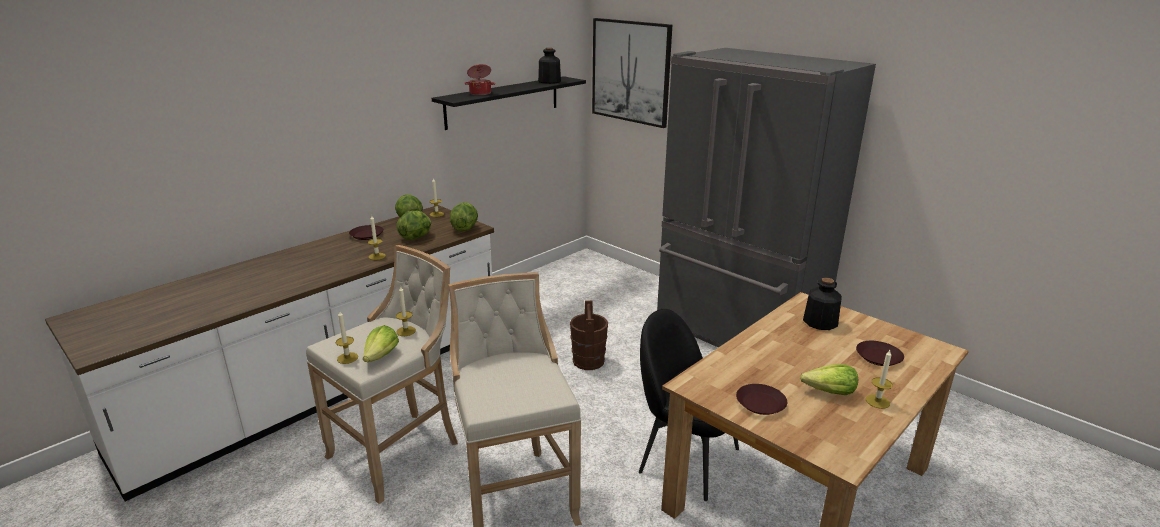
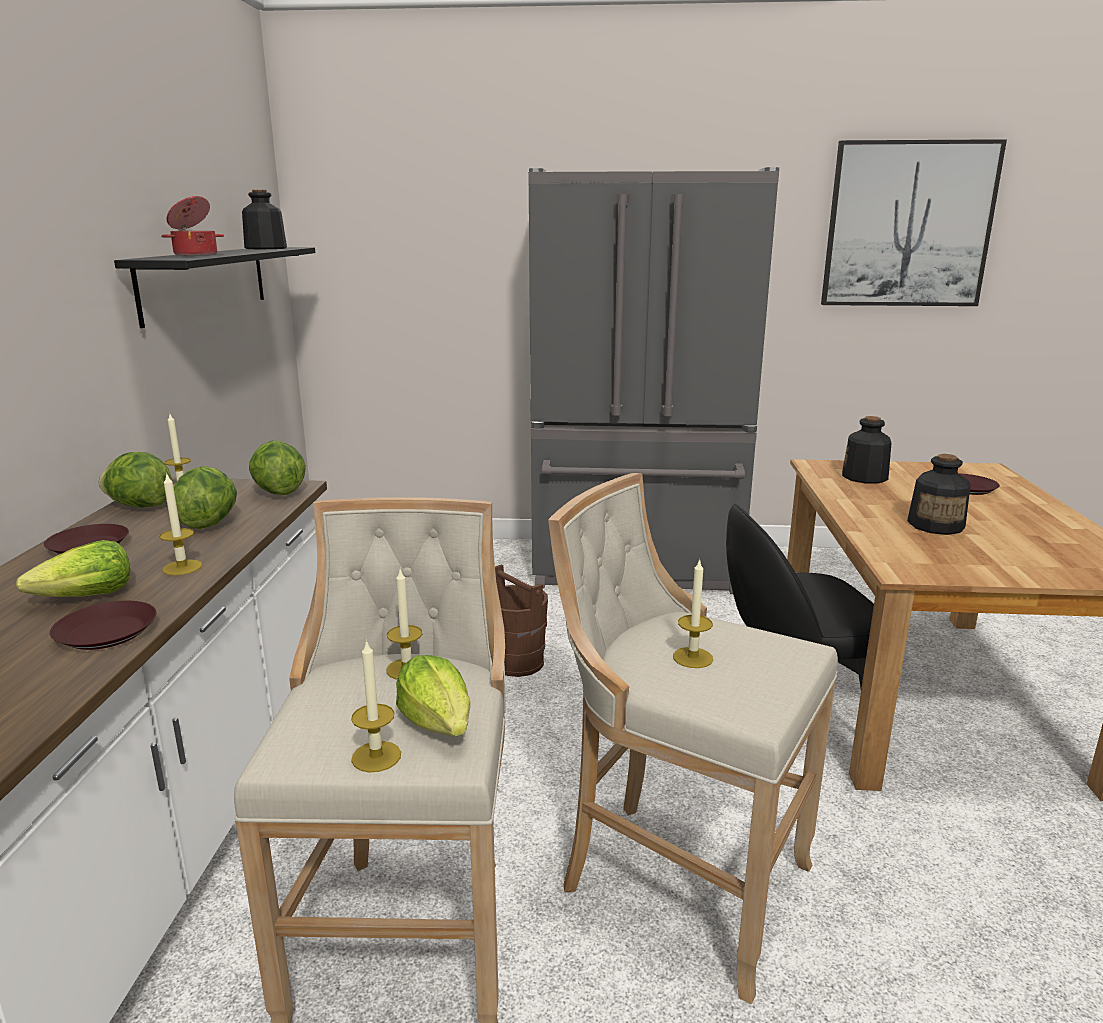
camera: 40 degrees left, 5 degrees down
(630, 71) = (373, 234): picture -> picture (908, 225)
(760, 404) = (992, 561): brown plate -> brown plate (106, 633)
(783, 370) = (936, 525): none -> bottle
(829, 392) = (1008, 528): lettuce -> lettuce (86, 597)
(877, 401) = (1050, 521): candle -> candle (692, 657)

